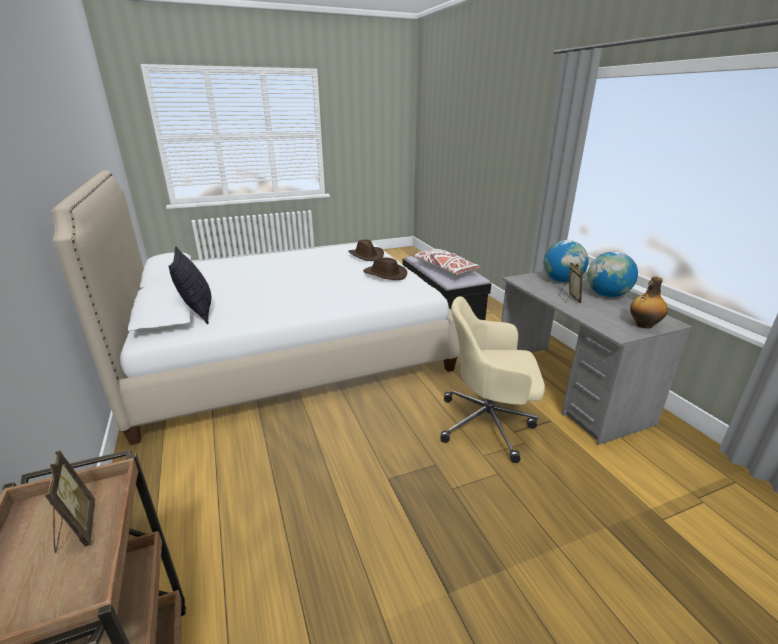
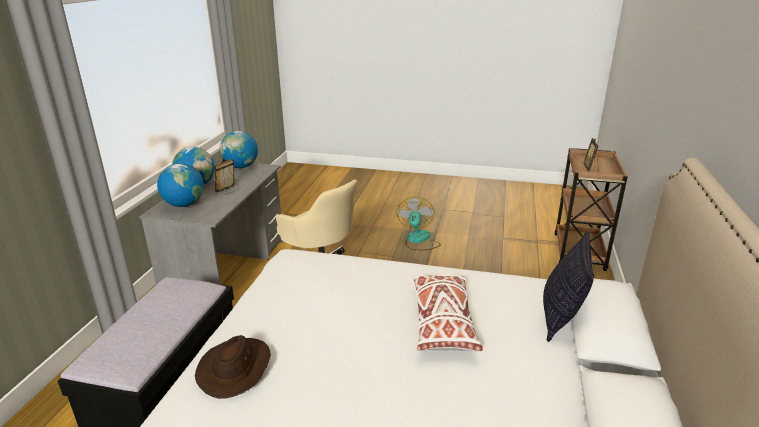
camera: 145 degrees left, 0 degrees up
(384, 274) = (288, 298): brown hat -> none
(445, 269) = (169, 312): white pillow -> white pillow (443, 321)
(454, 547) = (418, 240): none -> fan
(643, 325) = (241, 167): bottle -> globe

